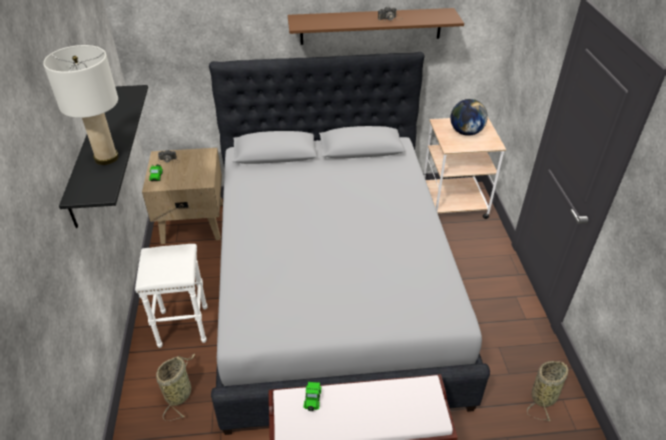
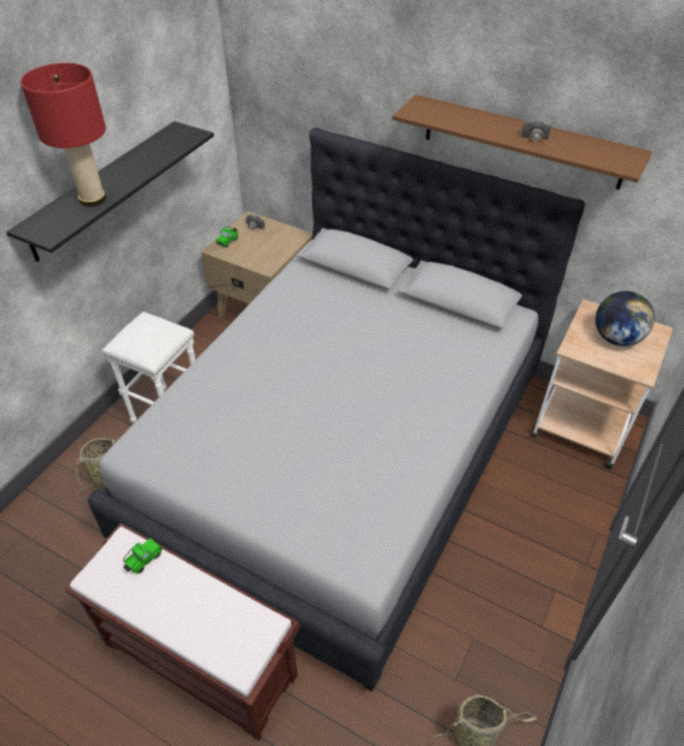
camera: 35 degrees right, 5 degrees up
(107, 158) = (93, 199): white table lamp -> red table lamp

